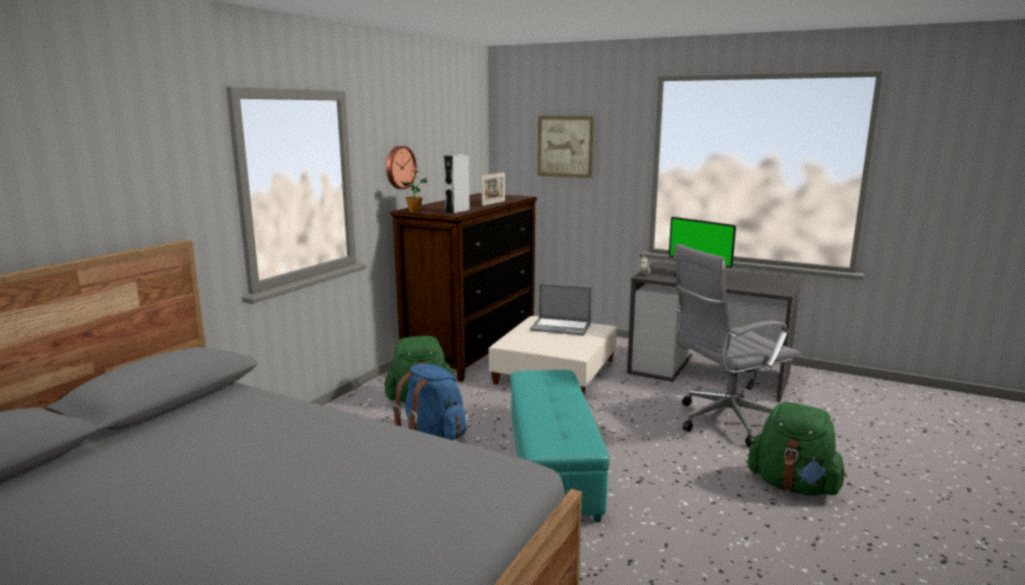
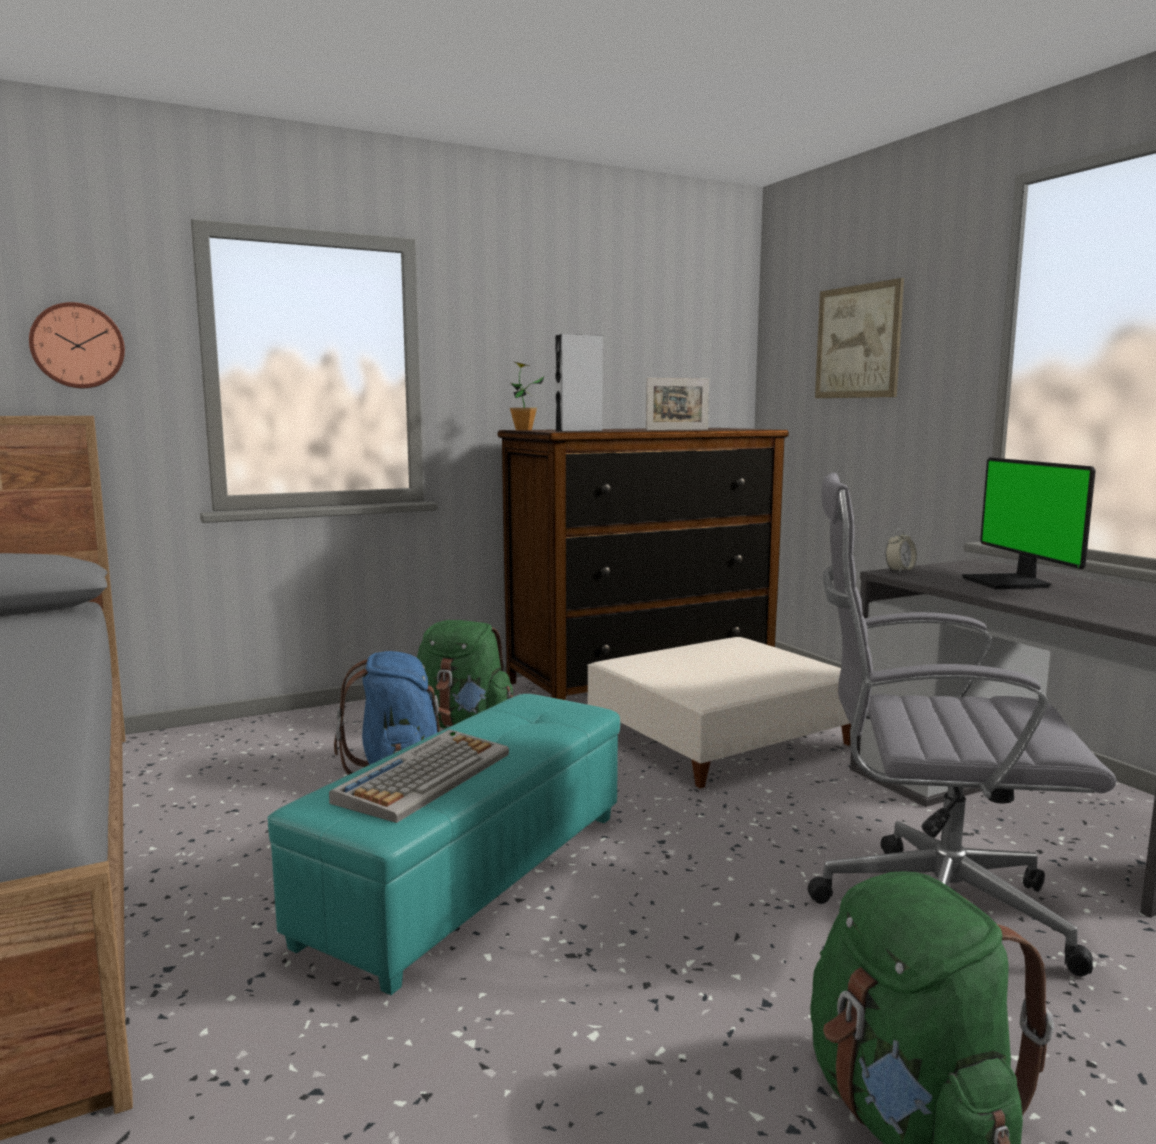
camera: 35 degrees right, 5 degrees down
(399, 167) = (530, 366): wall clock -> wall clock (78, 346)
(560, 327) = (750, 657): laptop -> none
(560, 422) = (425, 776): none -> keyboard

